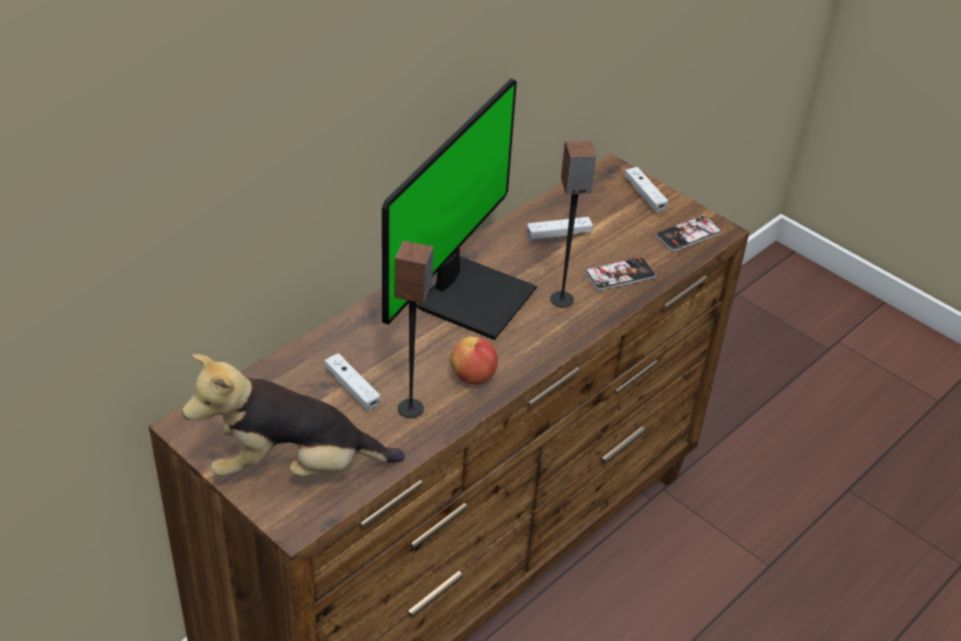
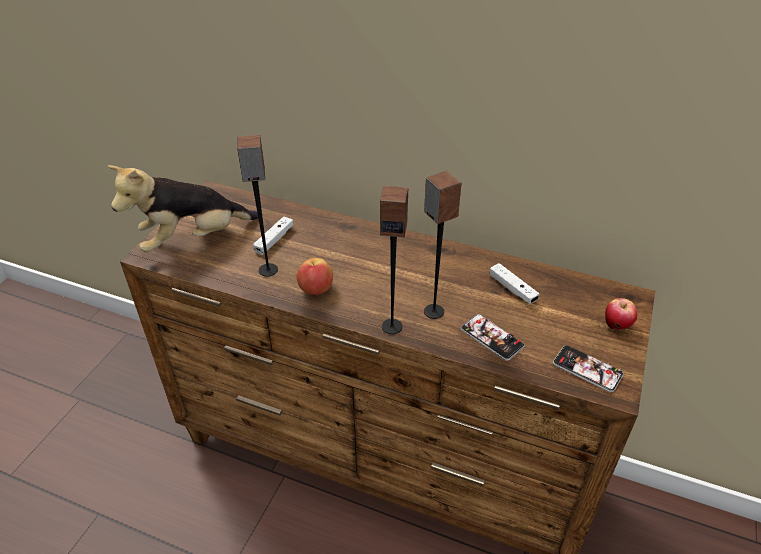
camera: 70 degrees right, 0 degrees up
(294, 467) = (192, 239): plush toy -> plush toy turned 90 degrees counterclockwise
(472, 296) = (402, 265): monitor -> none
(567, 336) = (392, 326): none -> speaker
(644, 195) = (616, 326): white game controller -> apple

